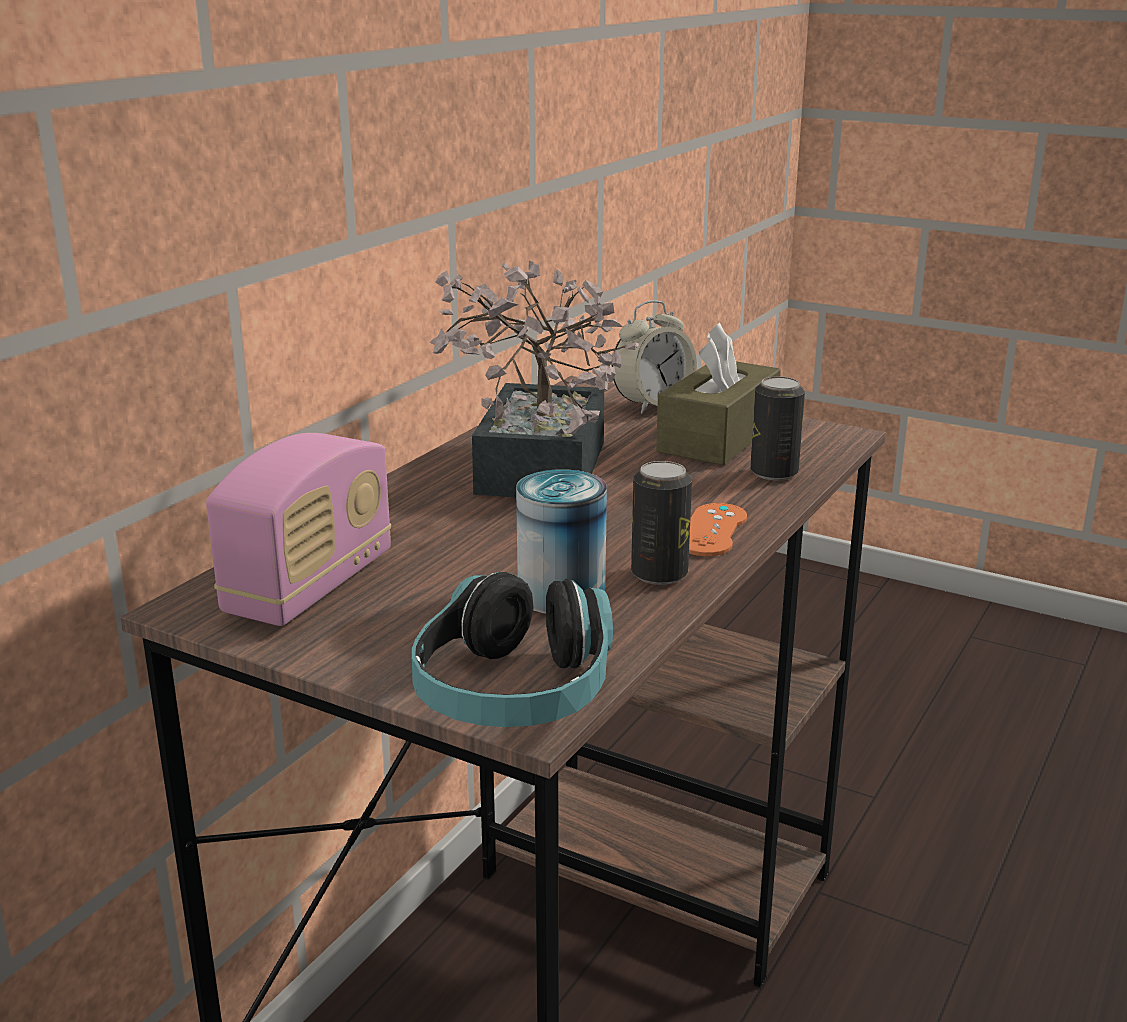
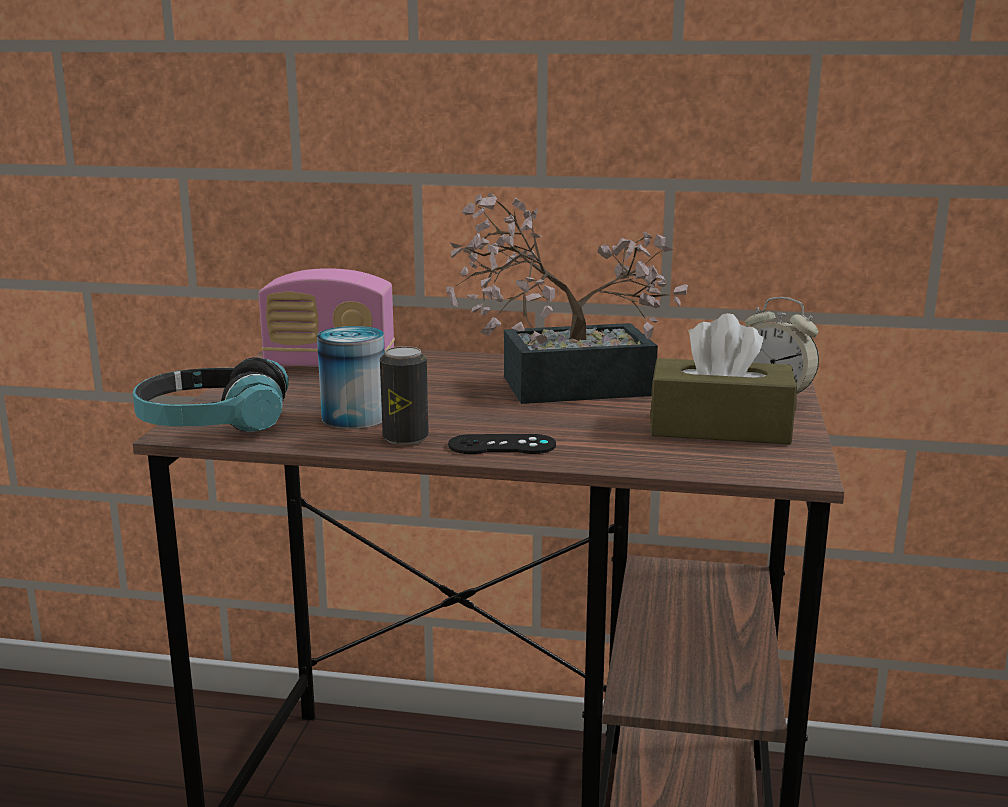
camera: 70 degrees right, 5 degrees down
(712, 530) = (502, 445): orange game controller -> black game controller
(774, 473) = (655, 454): can -> none

